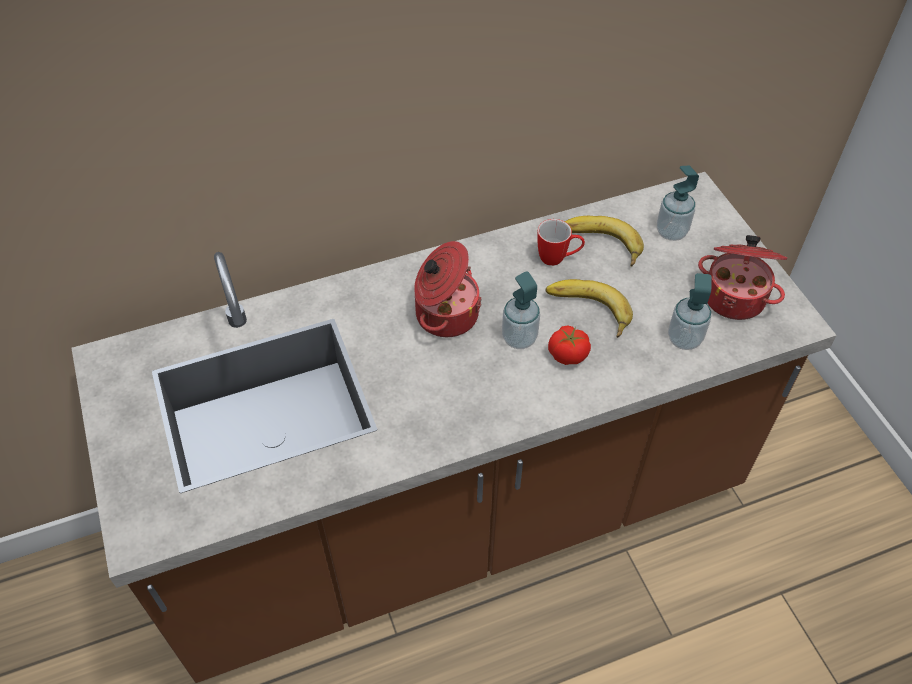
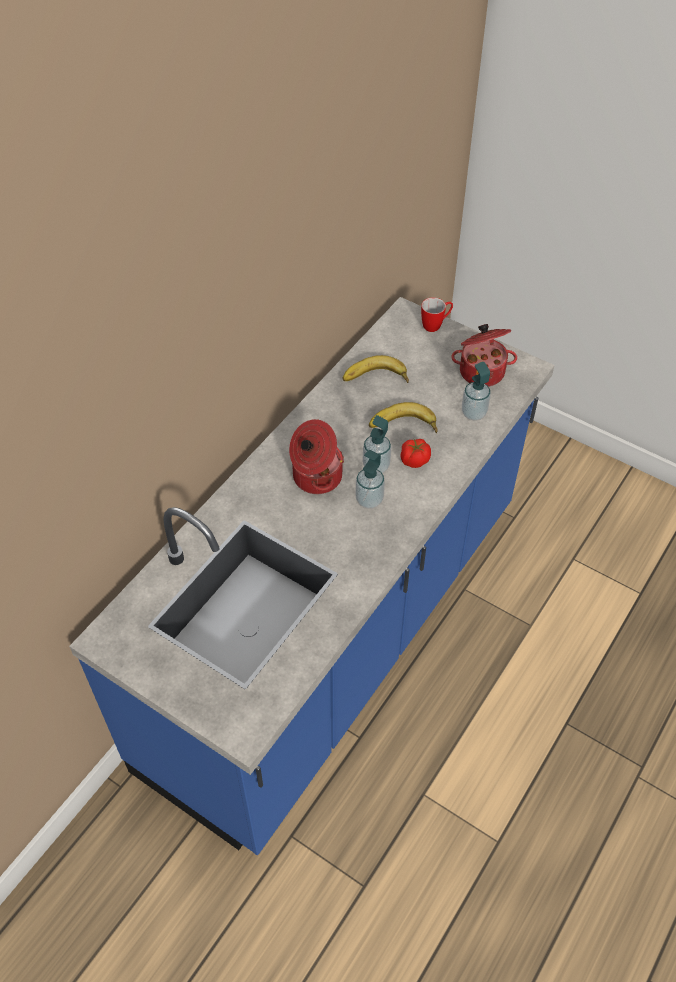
camera: 35 degrees left, 0 degrees up
(456, 515) = (338, 635): brown counter -> blue counter
(558, 259) = (357, 402): mug -> mug (436, 325)
(671, 232) = (412, 348): soap dispenser -> soap dispenser (369, 500)

